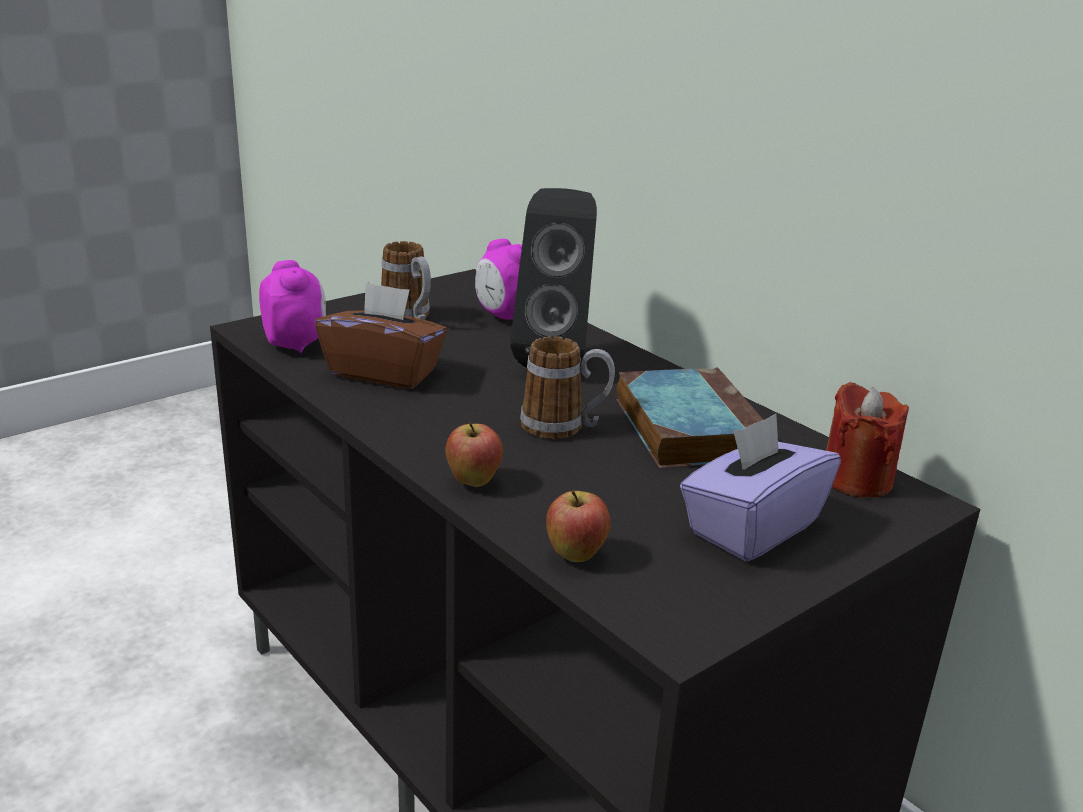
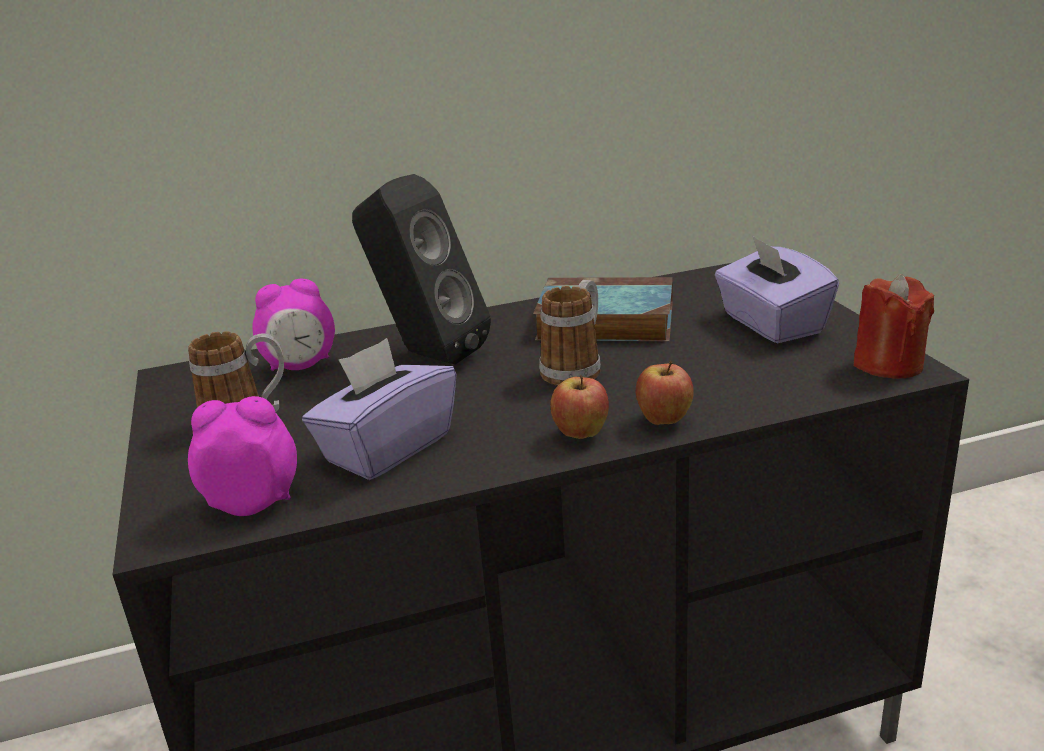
camera: 65 degrees left, 0 degrees up
(384, 372) = (387, 448): brown tissue box -> purple tissue box
(575, 556) = (801, 391): apple -> apple (581, 435)
(856, 480) = (712, 281): red candle -> red candle (888, 364)

